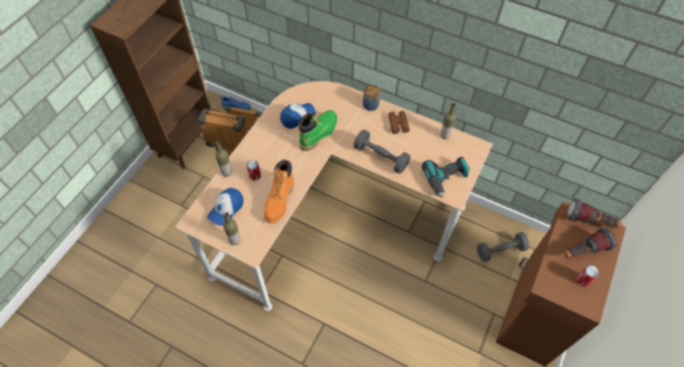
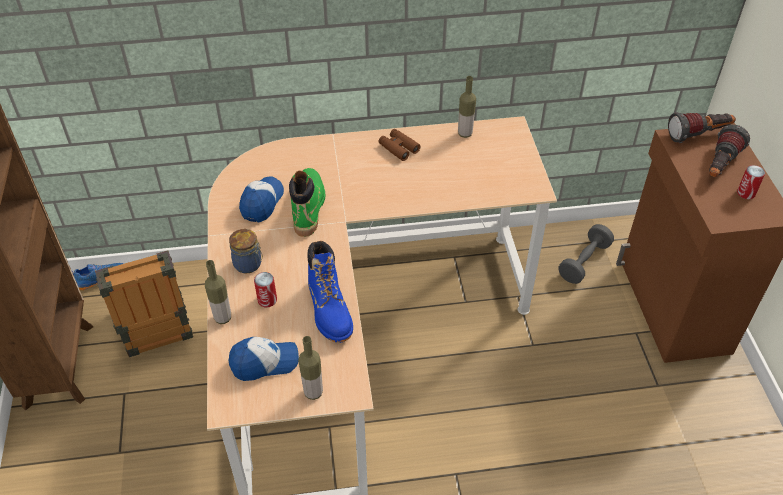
camera: 35 degrees left, 10 degrees down
(226, 209) = (264, 362): cap -> cap turned 105 degrees counterclockwise
(279, 201) = (330, 311): orange boot -> blue boot
(371, 106) = (347, 144): jar -> jar (249, 264)
(381, 157) = (412, 194): grey dumbbell -> none
(446, 179) = (509, 177): power drill -> none

